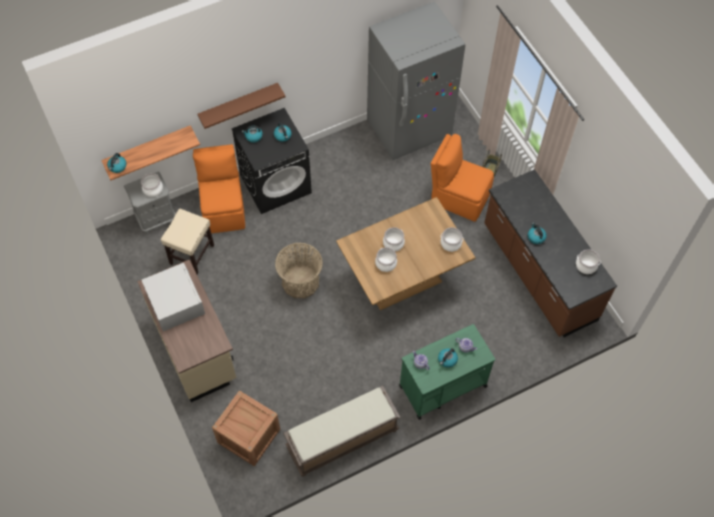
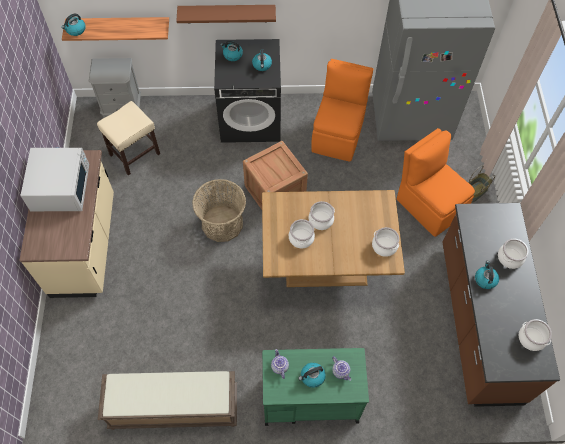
camera: 25 degrees right, 0 degrees up
(153, 189) = (115, 72): cooking pot -> cooking pot (510, 258)
(224, 209) = (189, 124): orange chair -> orange chair (338, 135)
(249, 436) = (83, 359): crate -> crate (275, 191)

